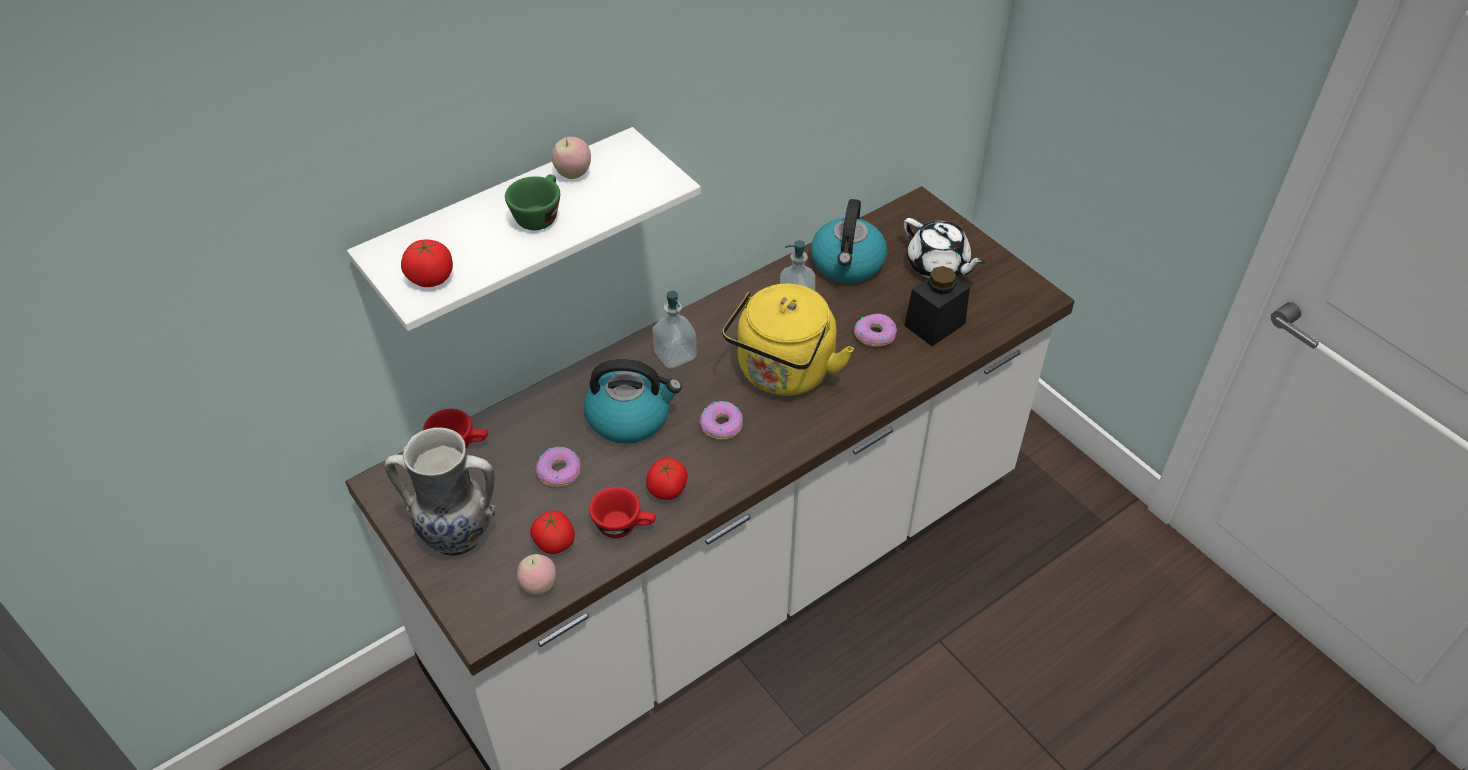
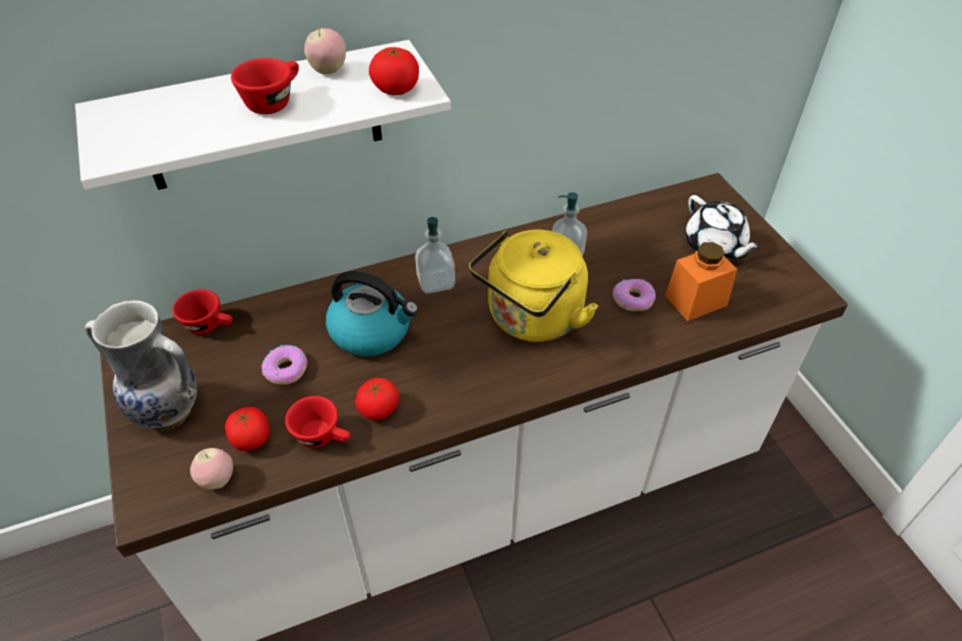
camera: 15 degrees right, 0 degrees up
(431, 278) = (133, 141): tomato -> tomato (396, 89)
(539, 215) = (274, 101): green cup -> red cup
(722, 425) = (455, 356): donut -> none
(847, 264) = (626, 229): kettle -> none
(934, 324) = (696, 300): black jar -> orange jar

